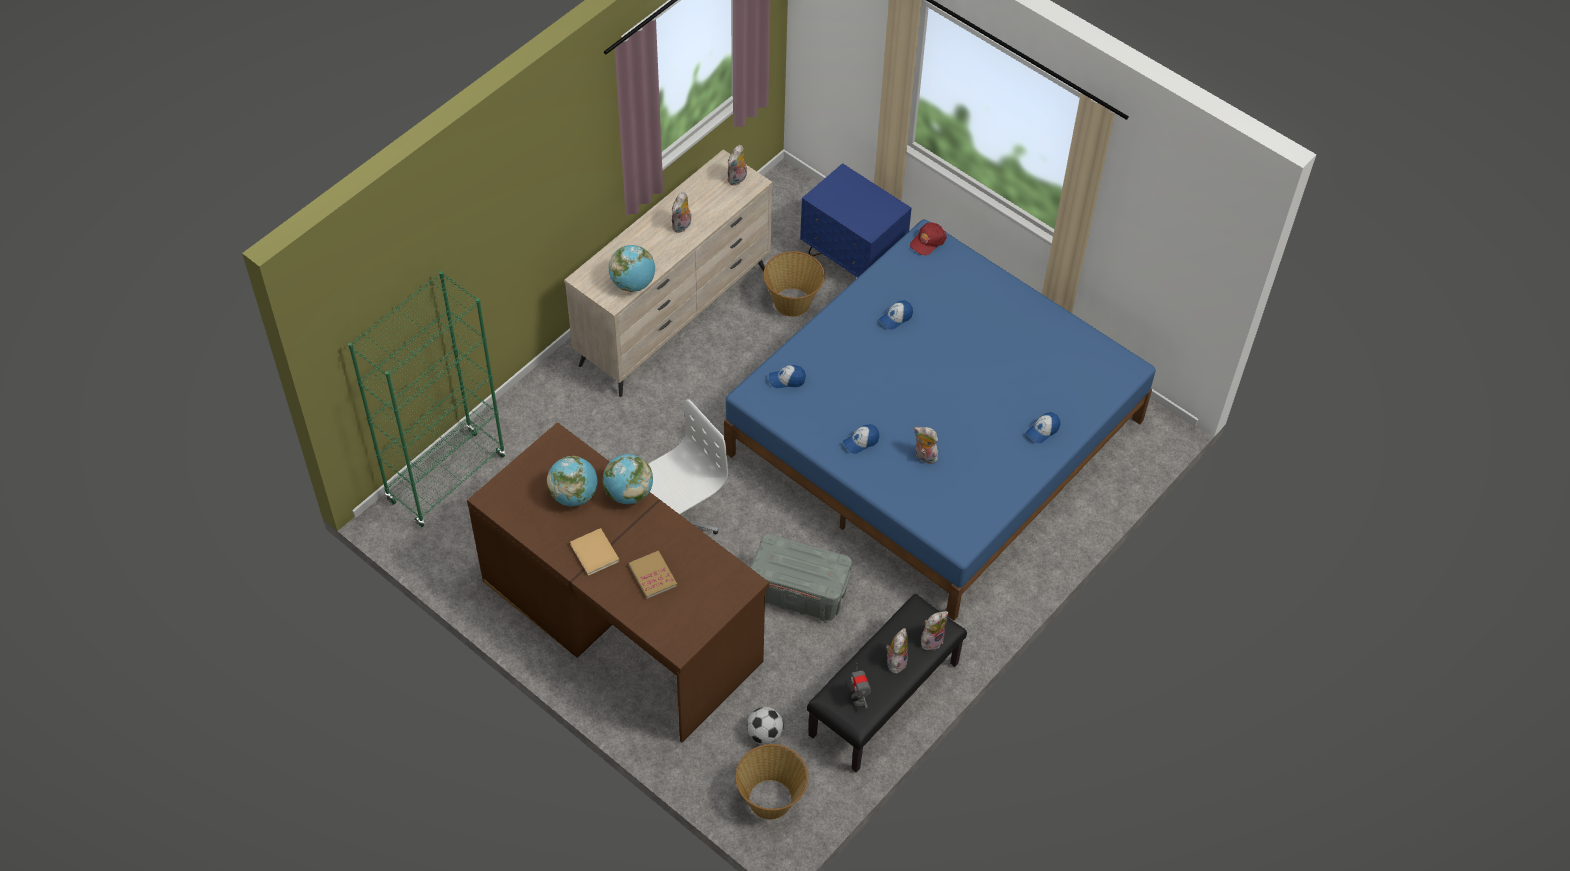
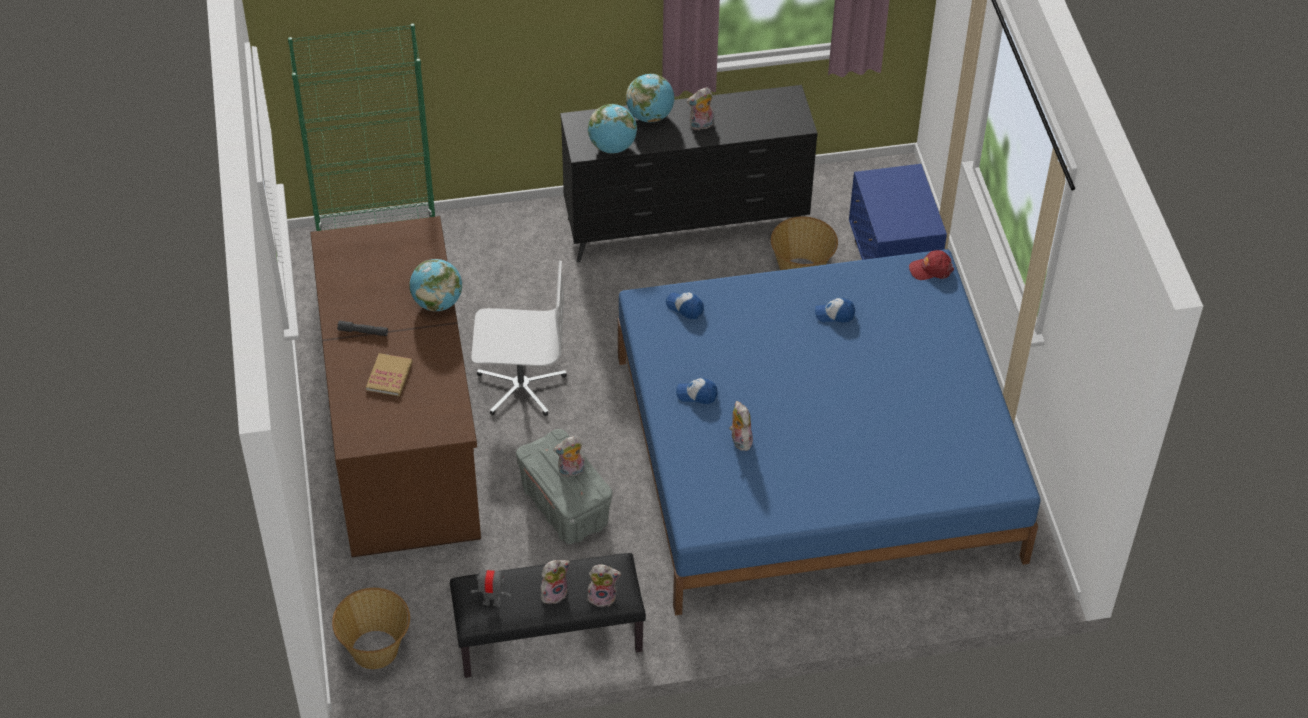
camera: 40 degrees right, 5 degrees down
(574, 495) = (393, 278): globe -> globe (650, 116)
(595, 554) = (363, 332): beige book -> grey flashlight
(675, 317) = (687, 226): beige dresser -> black dresser
(737, 179) = (788, 115): plush toy -> plush toy (571, 471)
(764, 734) = (423, 596): football -> none
(859, 698) = (491, 601): toy robot -> toy robot turned 75 degrees clockwise
(1042, 430) = (871, 485): cap -> none

